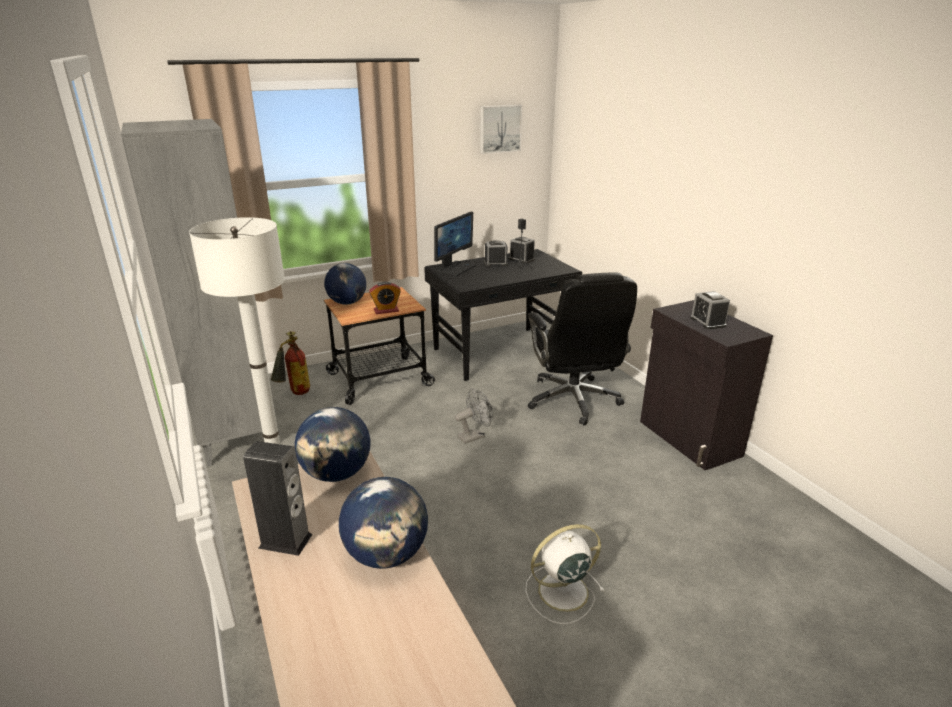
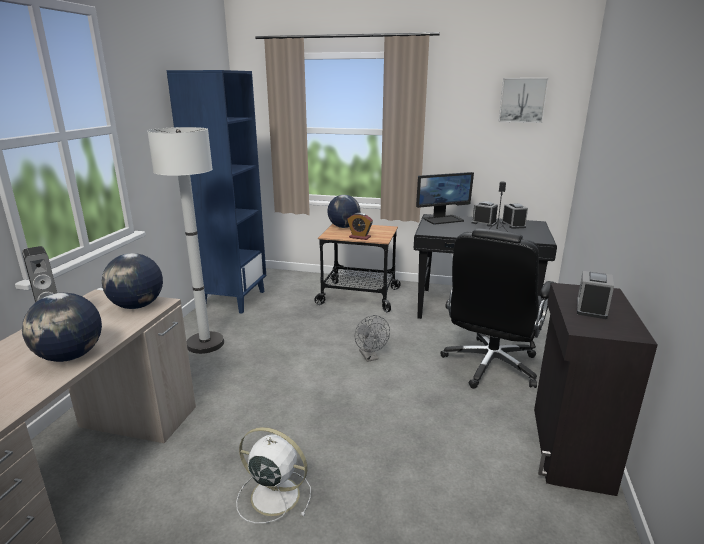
camera: 40 degrees right, 5 degrees down
(235, 438) = (233, 299): grey bookcase -> blue bookcase
(294, 394) = (296, 287): fire extinguisher -> none
(474, 436) = (370, 357): grey fan -> grey fan turned 60 degrees clockwise

